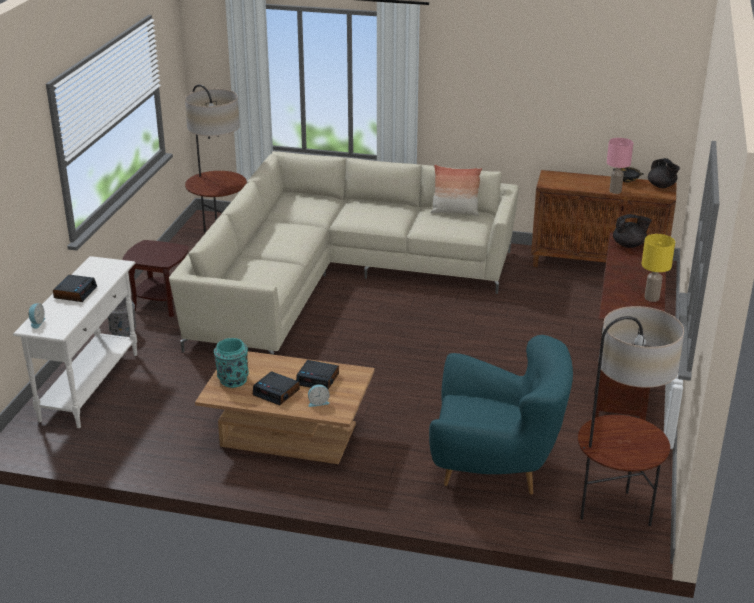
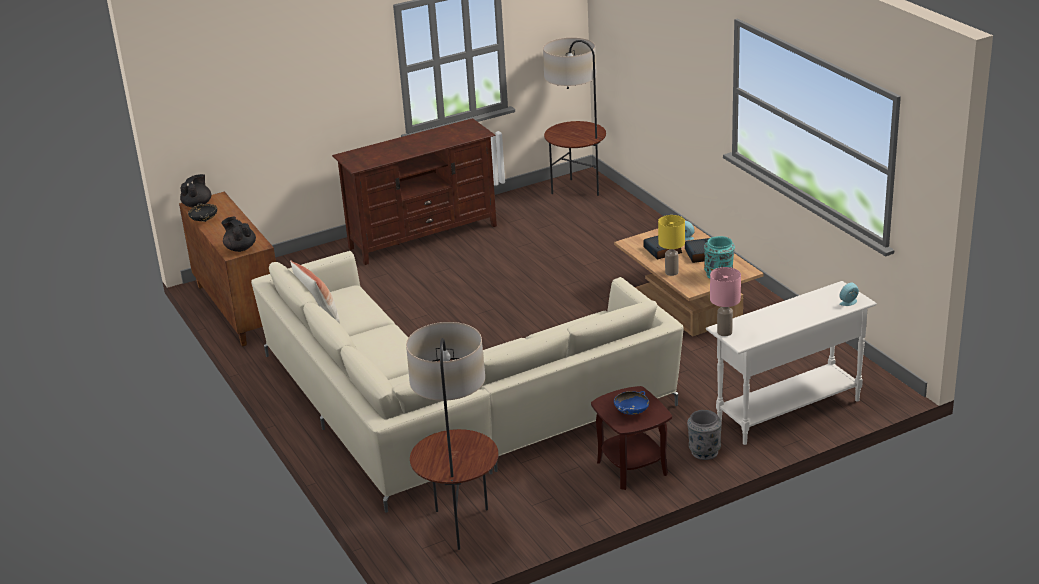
camera: 130 degrees left, 0 degrees up
(75, 292) = (791, 317): alarm clock -> none
(152, 251) = (631, 412): none -> blue bowl
(494, 468) = (596, 232): turquoise armchair -> none
(615, 191) = (236, 216): pink table lamp -> pink table lamp (724, 332)
(629, 245) = (366, 160): black teapot -> black teapot (240, 248)
(651, 298) = (441, 130): yellow table lamp -> yellow table lamp (672, 272)

